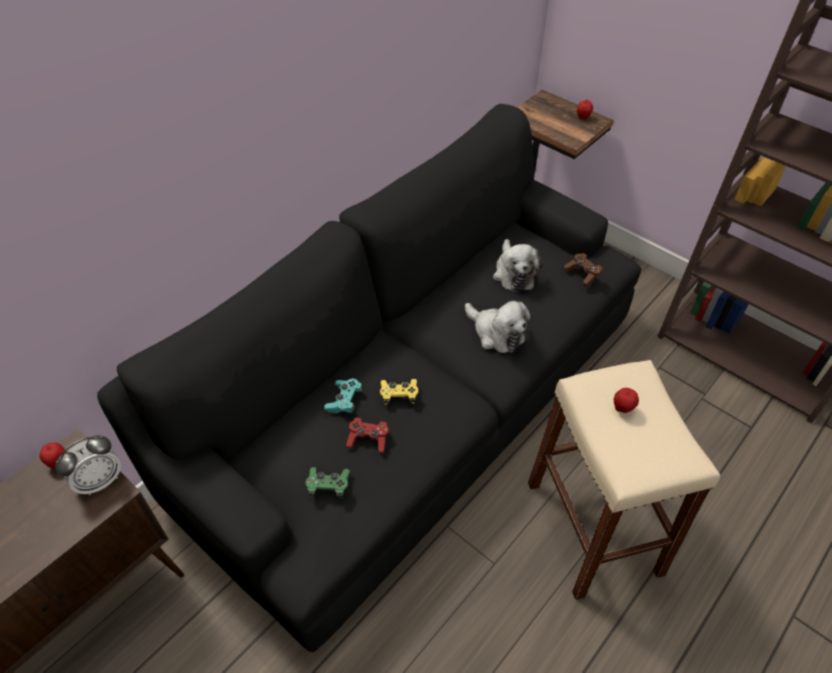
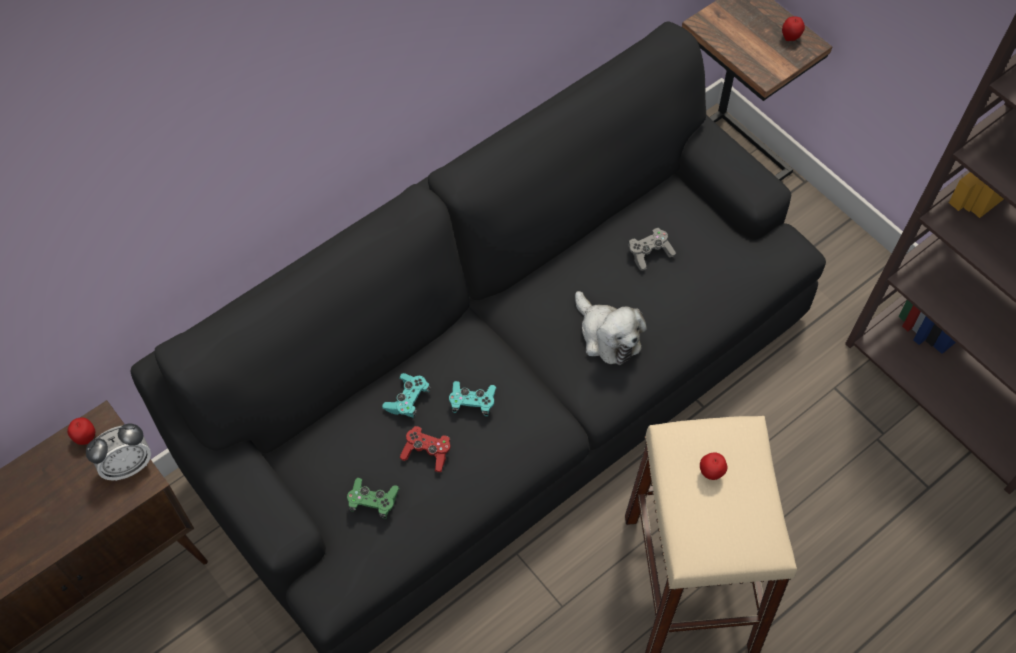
camera: 10 degrees right, 10 degrees up
(399, 395) = (472, 402): yellow game controller -> turquoise game controller
(514, 273) = (649, 253): plush toy -> grey game controller
(582, 274) = (738, 266): brown game controller -> none

